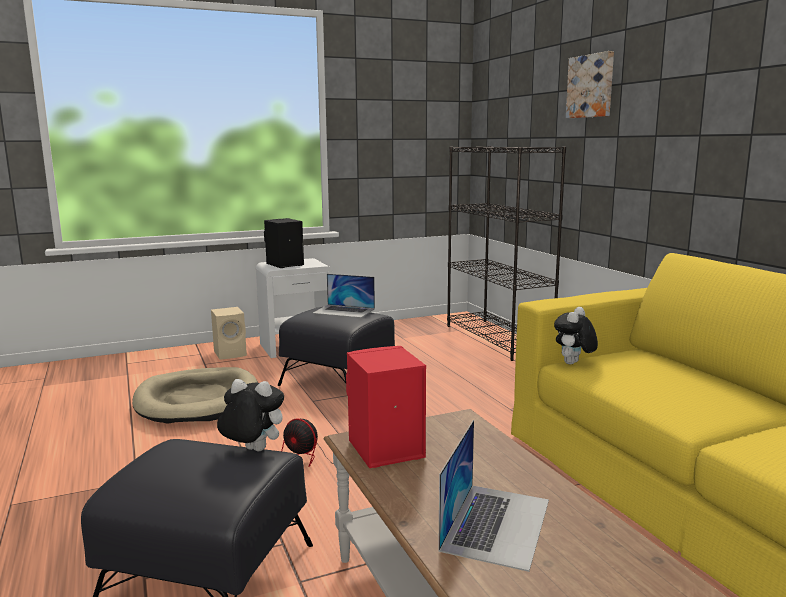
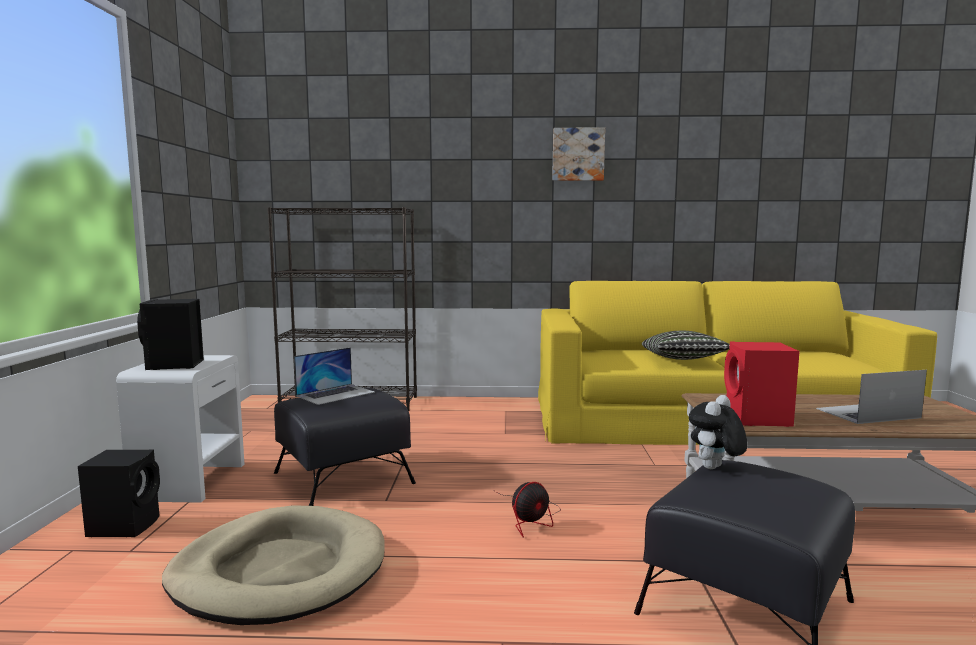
camera: 65 degrees left, 5 degrees down
(231, 353) = (126, 525): beige speaker -> black speaker
(496, 524) = (867, 413): laptop -> laptop turned 60 degrees counterclockwise
(573, 364) = (598, 365): plush toy -> none
(591, 86) = (438, 158): picture -> picture (578, 154)
(682, 398) = (683, 360): none -> pillow

